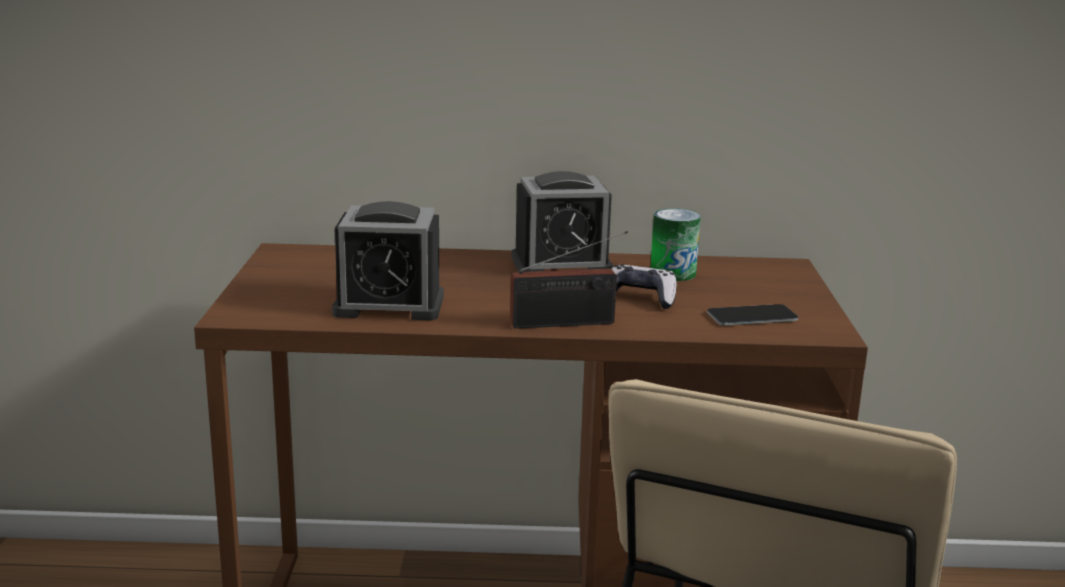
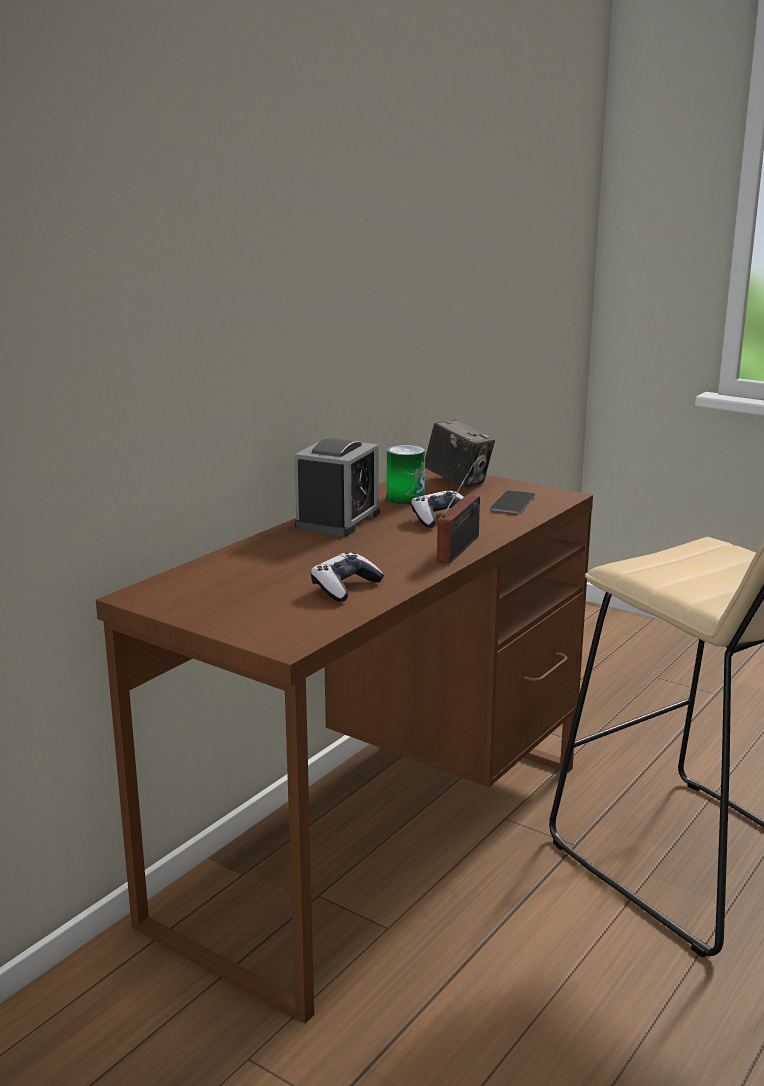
camera: 55 degrees left, 0 degrees up
(389, 305) = (345, 587): alarm clock -> game controller
(772, 281) = (458, 481): none -> camera

